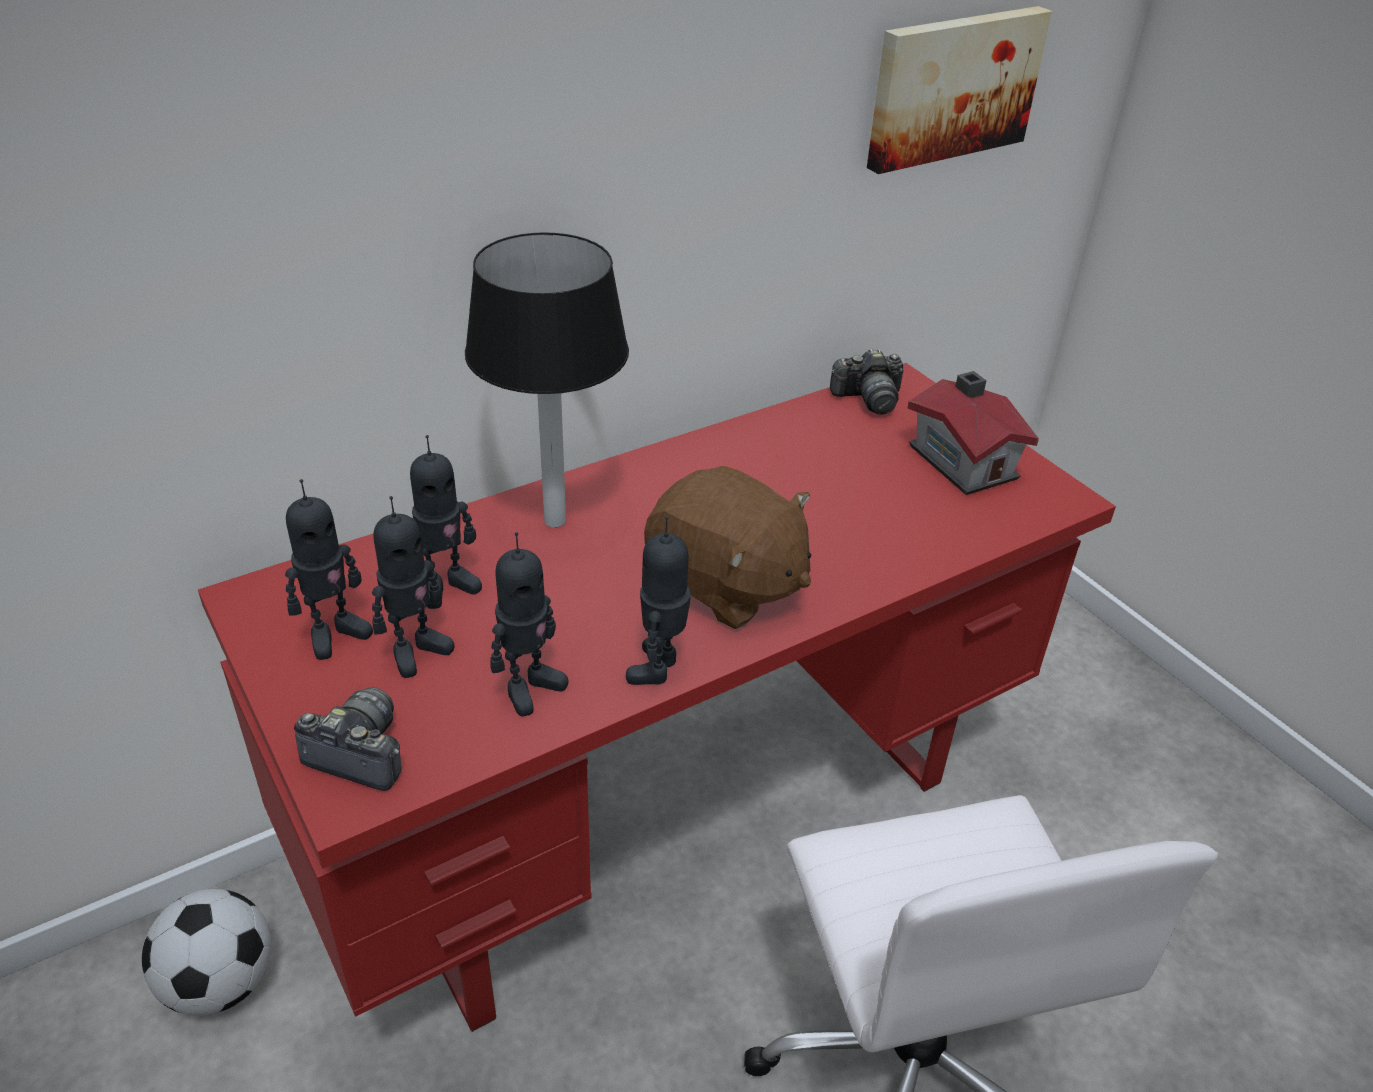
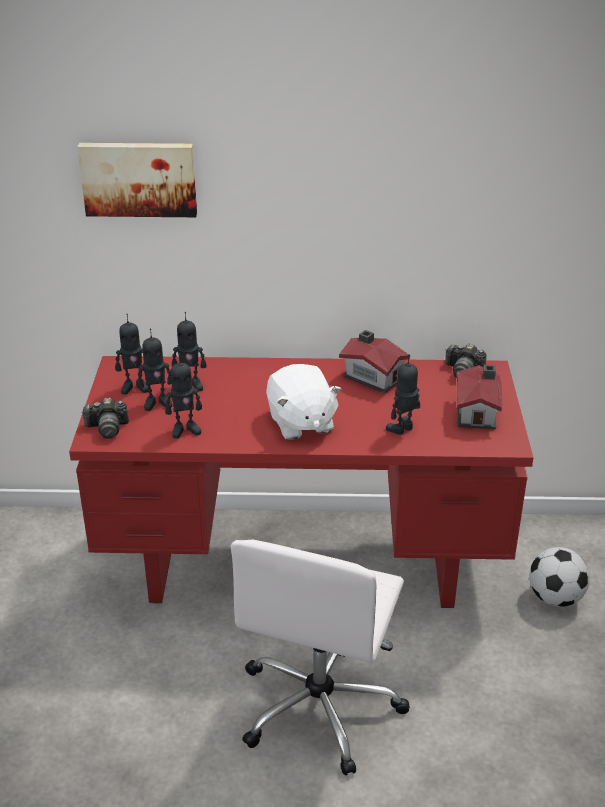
camera: 35 degrees right, 5 degrees down
(220, 983) = (71, 542): football -> football (555, 598)
(359, 754) = (107, 428): camera -> camera turned 120 degrees clockwise
(553, 520) = (256, 375): table lamp -> none
(659, 668) = (240, 441): toy robot -> toy robot (403, 429)
(725, 586) = (300, 423): brown plush toy -> white plush toy
(749, 454) = (373, 376): none -> toy house
(952, 86) = (533, 212): picture -> picture (139, 178)

